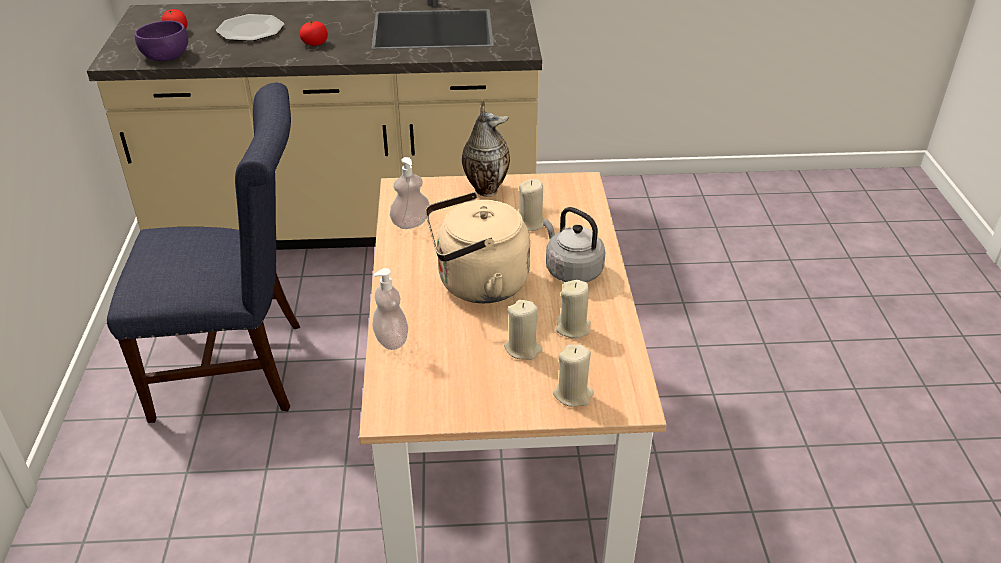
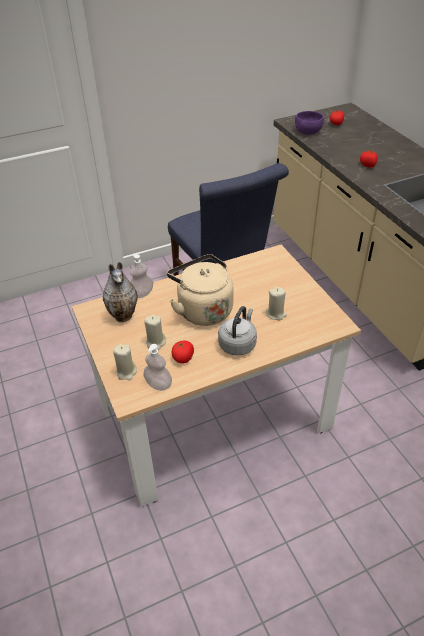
camera: 70 degrees right, 5 degrees up
(250, 30) = (361, 142): plate -> none
(410, 223) = (244, 268): soap dispenser -> soap dispenser (158, 384)
(485, 189) = (299, 285): vase -> vase (124, 316)
(573, 328) = (183, 358): beige candle -> tomato

